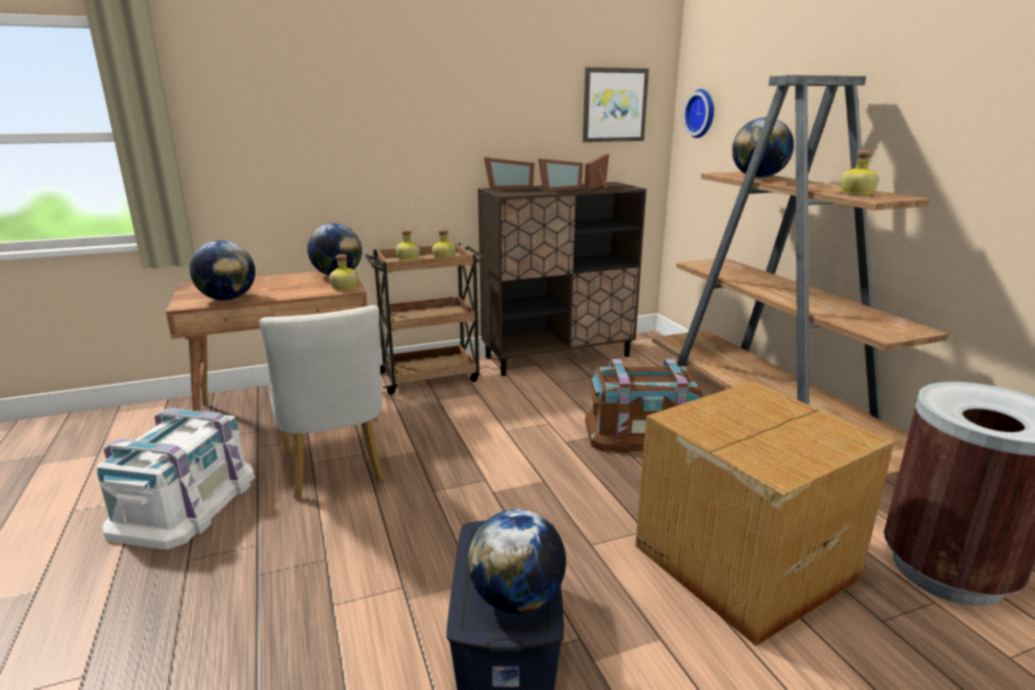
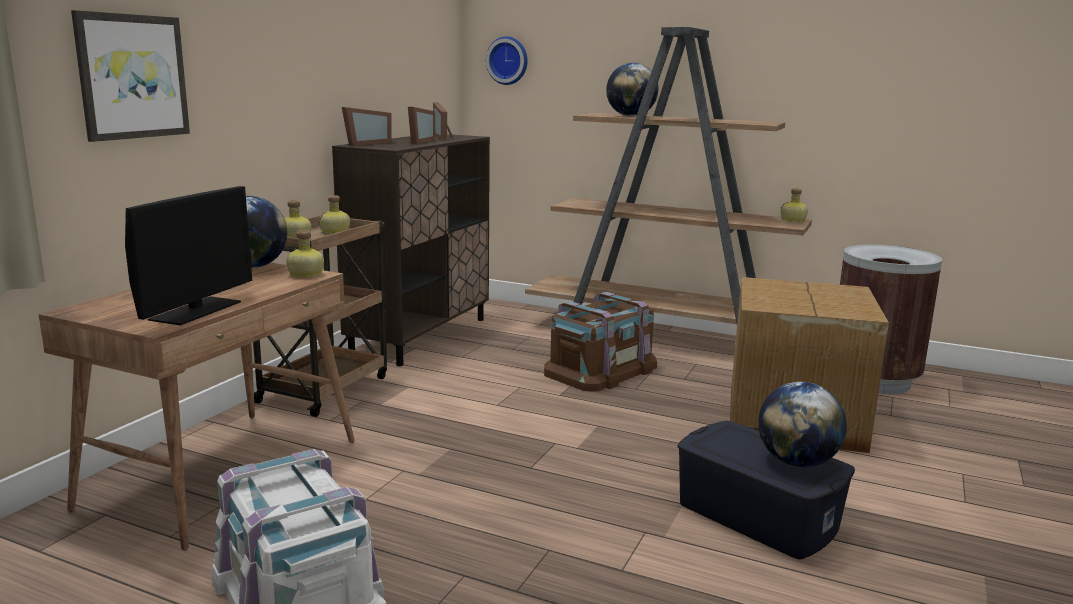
camera: 45 degrees left, 5 degrees down
(228, 299) = (196, 310): globe -> monitor
(335, 470) = (406, 493): white chair -> none
(614, 105) = (426, 50): picture -> picture (132, 76)
(856, 193) = (740, 121): bottle -> bottle (793, 220)

